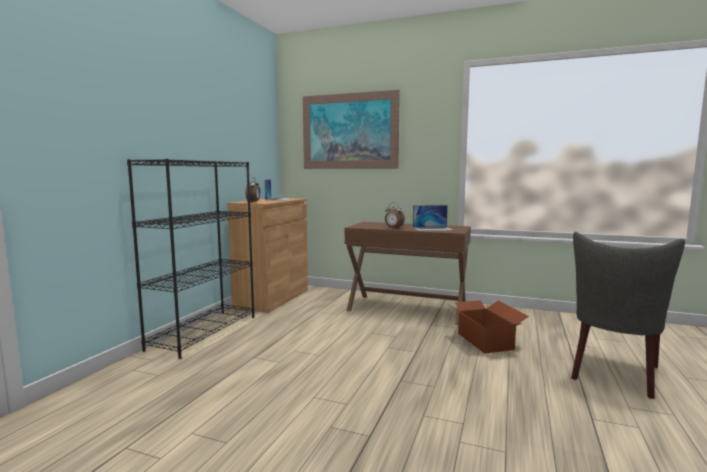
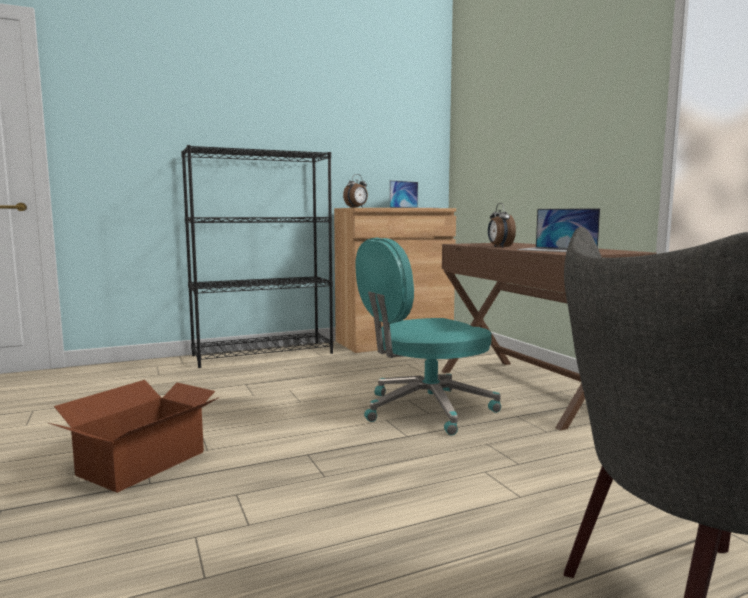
camera: 45 degrees right, 0 degrees up
(349, 131) = (517, 100): picture -> none
(390, 335) = (425, 409): none -> turquoise office chair
(485, 341) = (547, 462): cardboard box -> cardboard box (144, 463)

